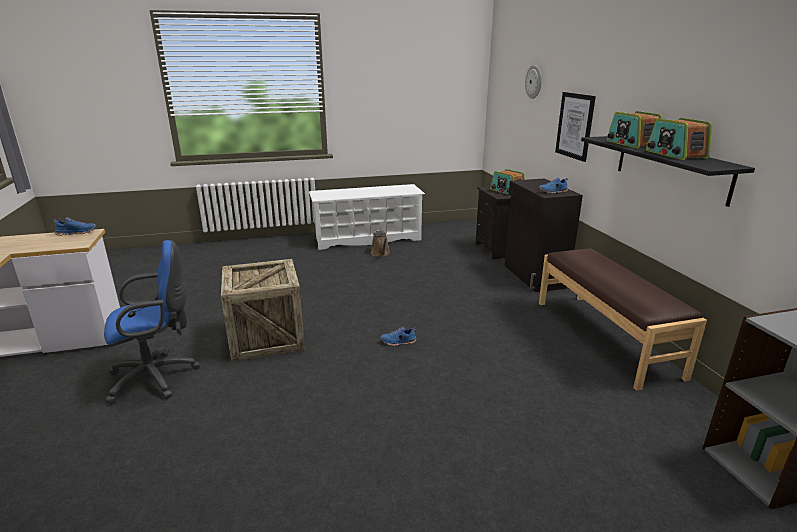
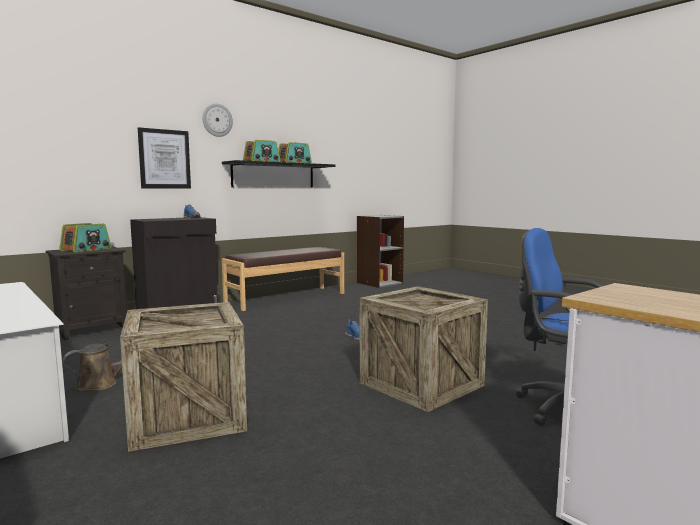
camera: 115 degrees left, 15 degrees down
(77, 233) = (623, 303): blue shoe -> none
(313, 268) = (187, 416): none -> crate
(534, 82) = (65, 115): wall clock -> wall clock (217, 120)

